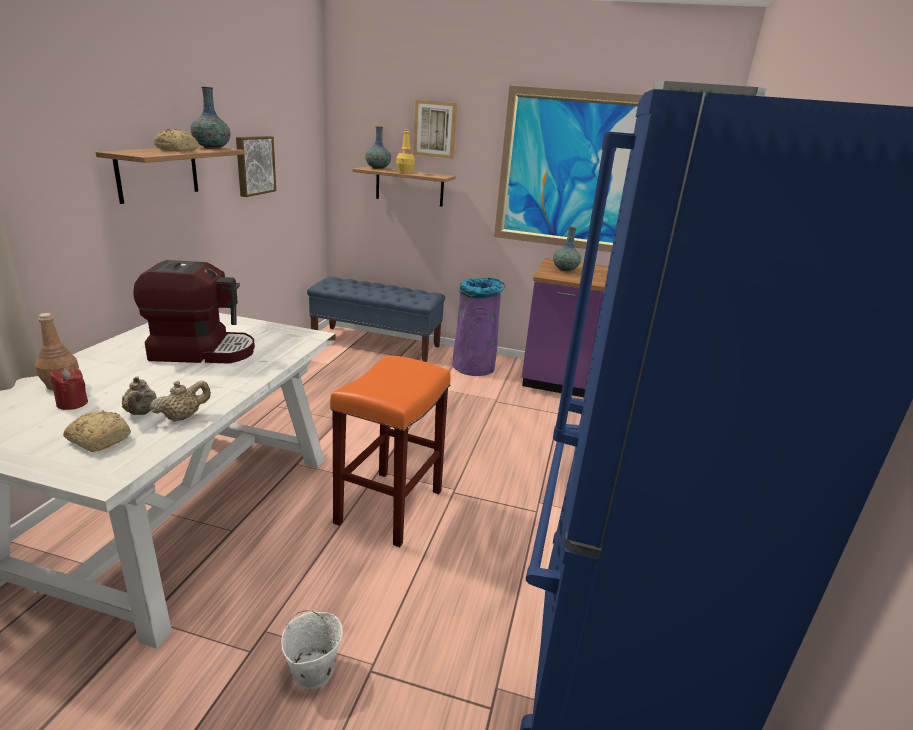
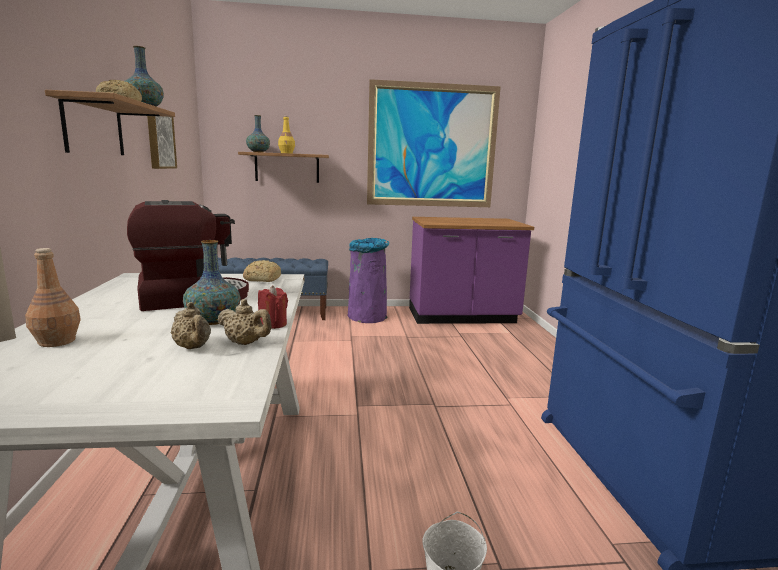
camera: 20 degrees left, 10 degrees down
(72, 403) = (94, 353): red candle -> red candle (273, 324)
(99, 439) = (174, 374): bread -> bread (262, 279)
(183, 417) = (246, 343): beige teapot -> beige teapot turned 90 degrees clockwise
(389, 508) = (393, 431): orange stool -> none
(435, 129) = (307, 117): picture -> none
(565, 270) = (438, 220): vase -> vase (213, 321)

